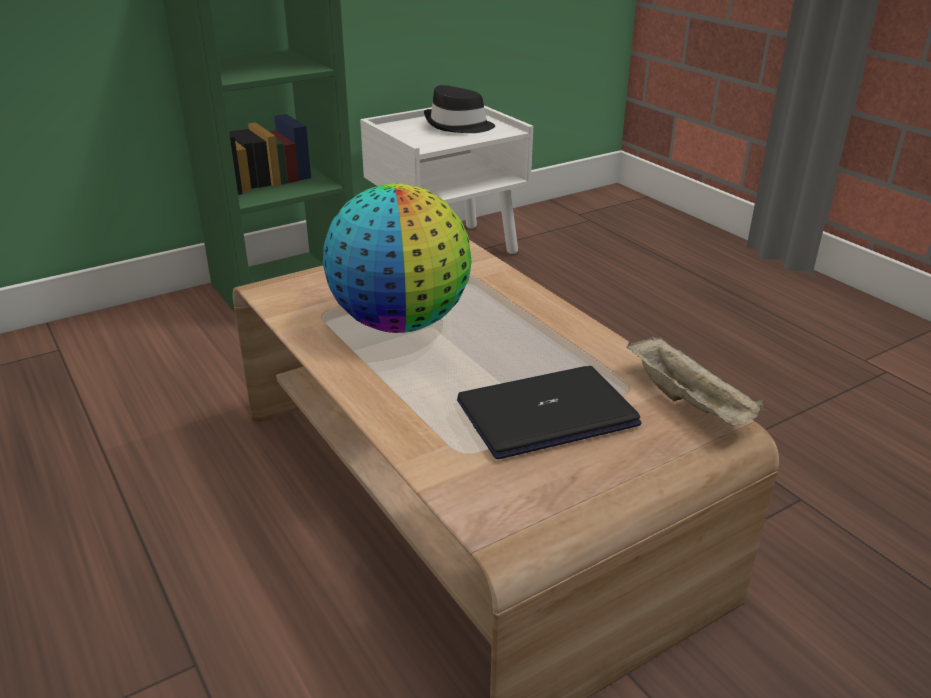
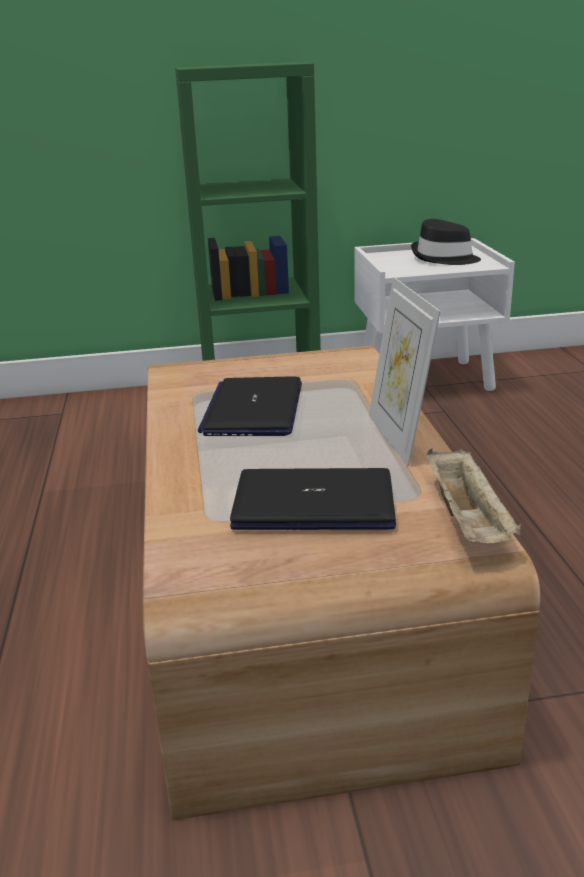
camera: 25 degrees right, 5 degrees down
(400, 323) = (253, 409): globe -> laptop
(565, 330) = (399, 437): none -> picture frame

